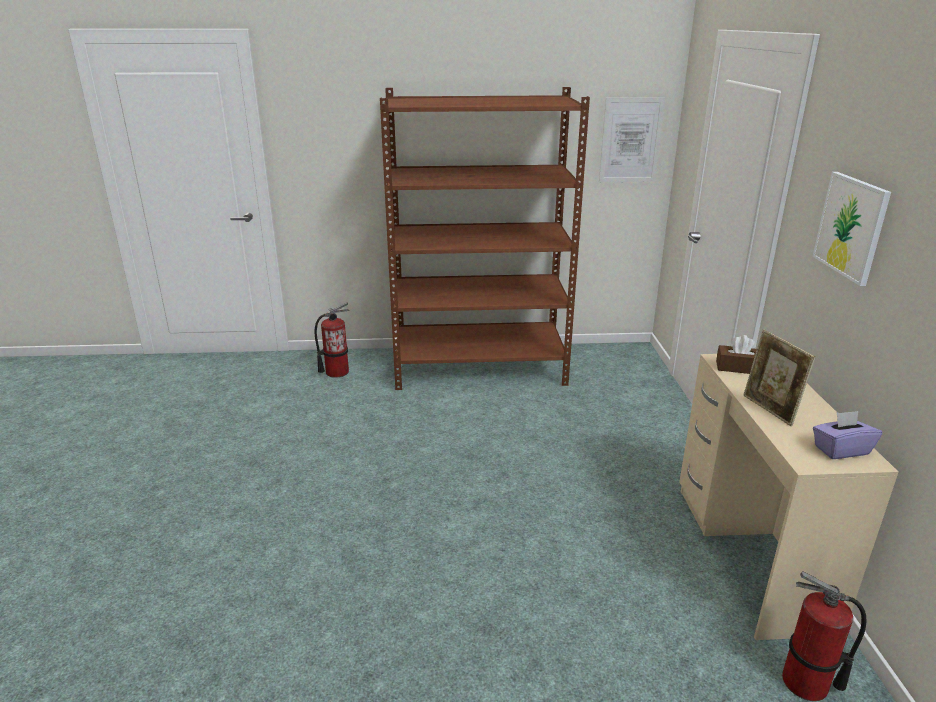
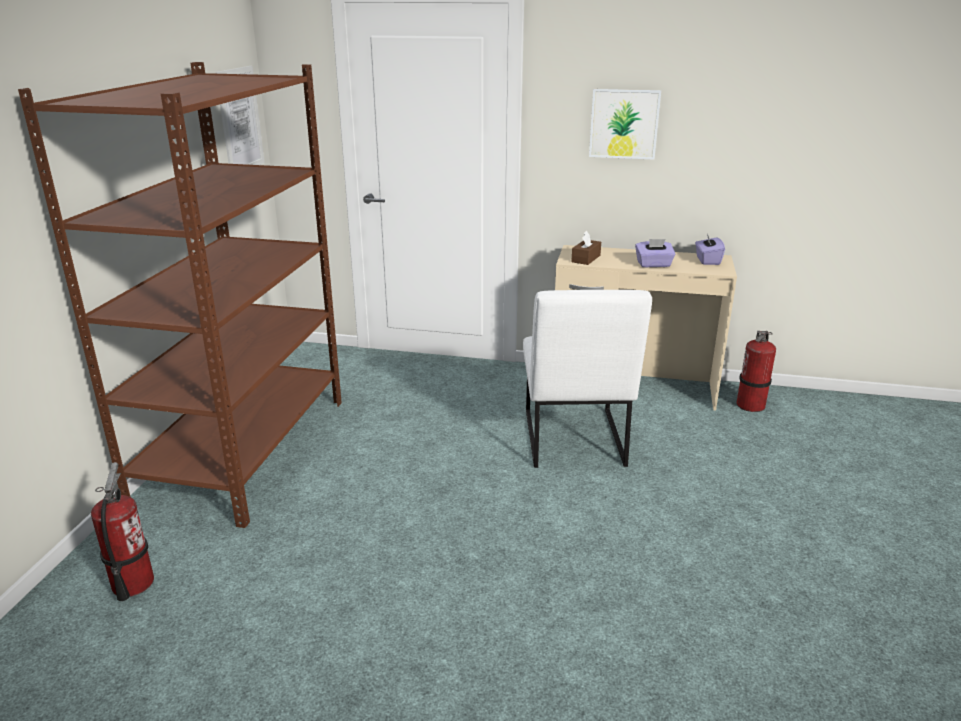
camera: 75 degrees left, 0 degrees up
(594, 518) = (573, 439): none -> white chair
(769, 410) = (653, 264): picture frame -> purple tissue box

